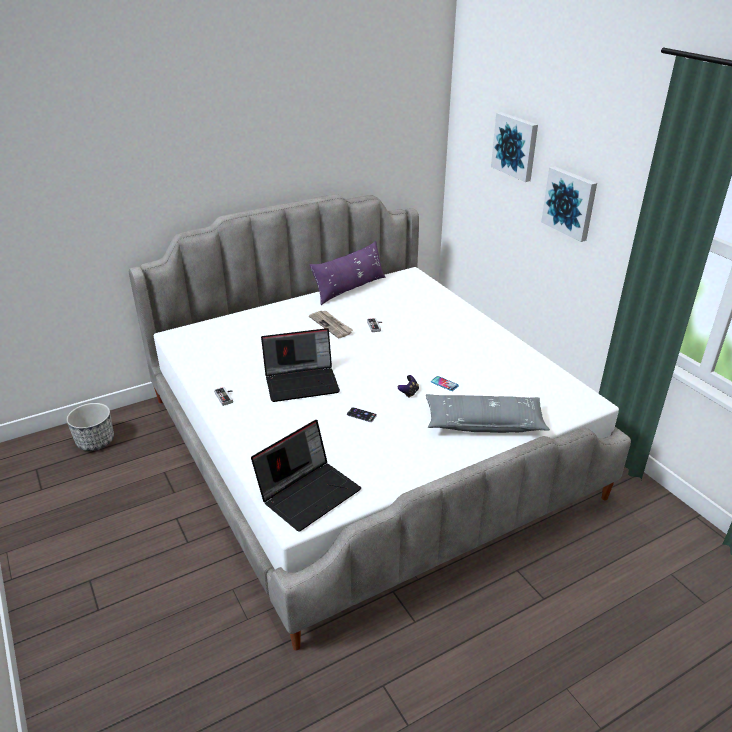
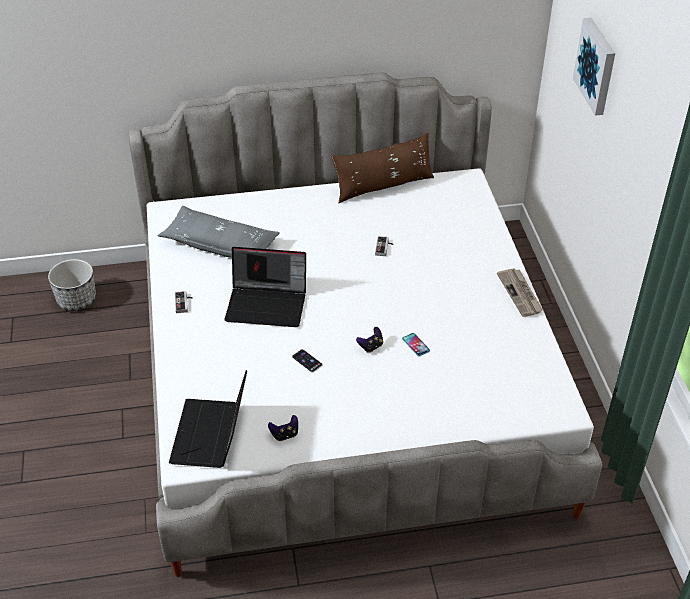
camera: 20 degrees right, 10 degrees up
(309, 492) = (211, 436): laptop -> laptop turned 120 degrees clockwise
(331, 325) = (336, 235): newspaper -> newspaper (520, 294)
(350, 289) = (383, 186): purple pillow -> brown pillow
(376, 475) = (285, 435): none -> game controller
(484, 423) = (429, 405): grey pillow -> grey pillow (220, 244)
(570, 203) = (628, 162): picture -> none

